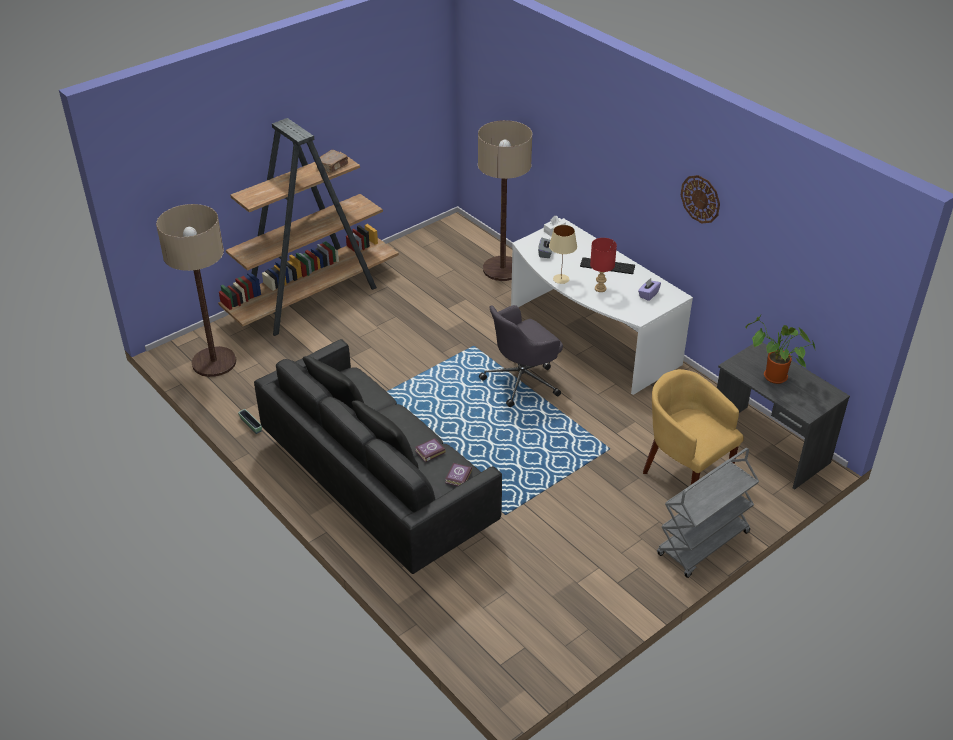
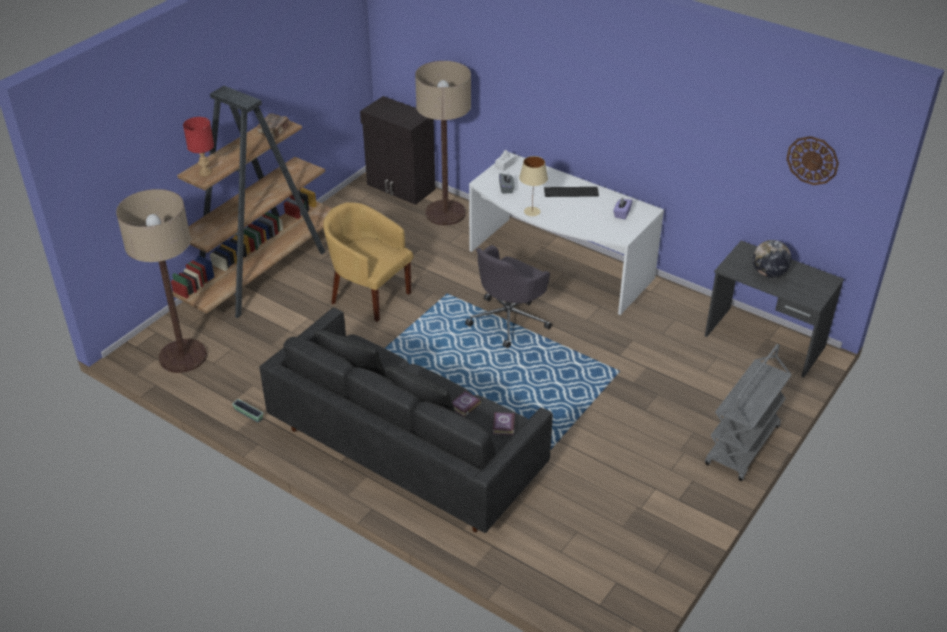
camera: 15 degrees left, 0 degrees up
(470, 238) = (400, 187): none -> black cabinet
(600, 288) = (574, 215): red table lamp -> red table lamp (206, 172)
(684, 470) = (697, 379): yellow armchair -> yellow armchair (369, 295)
(700, 199) = (667, 111): wall clock -> wall clock (812, 160)
(772, 377) = (768, 273): potted plant -> globe

